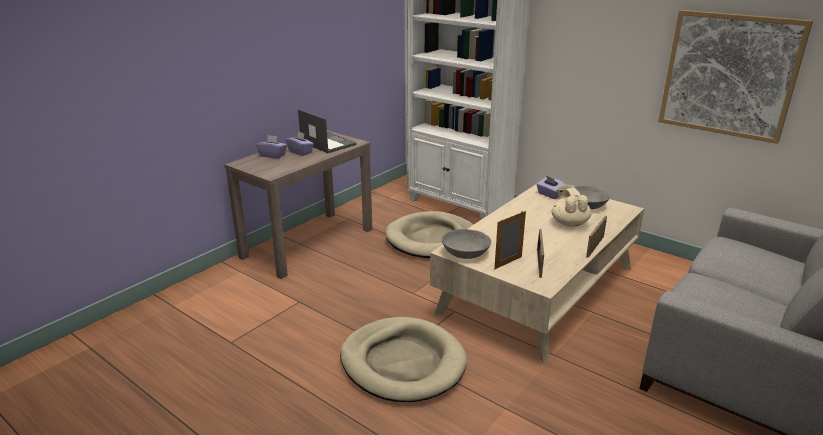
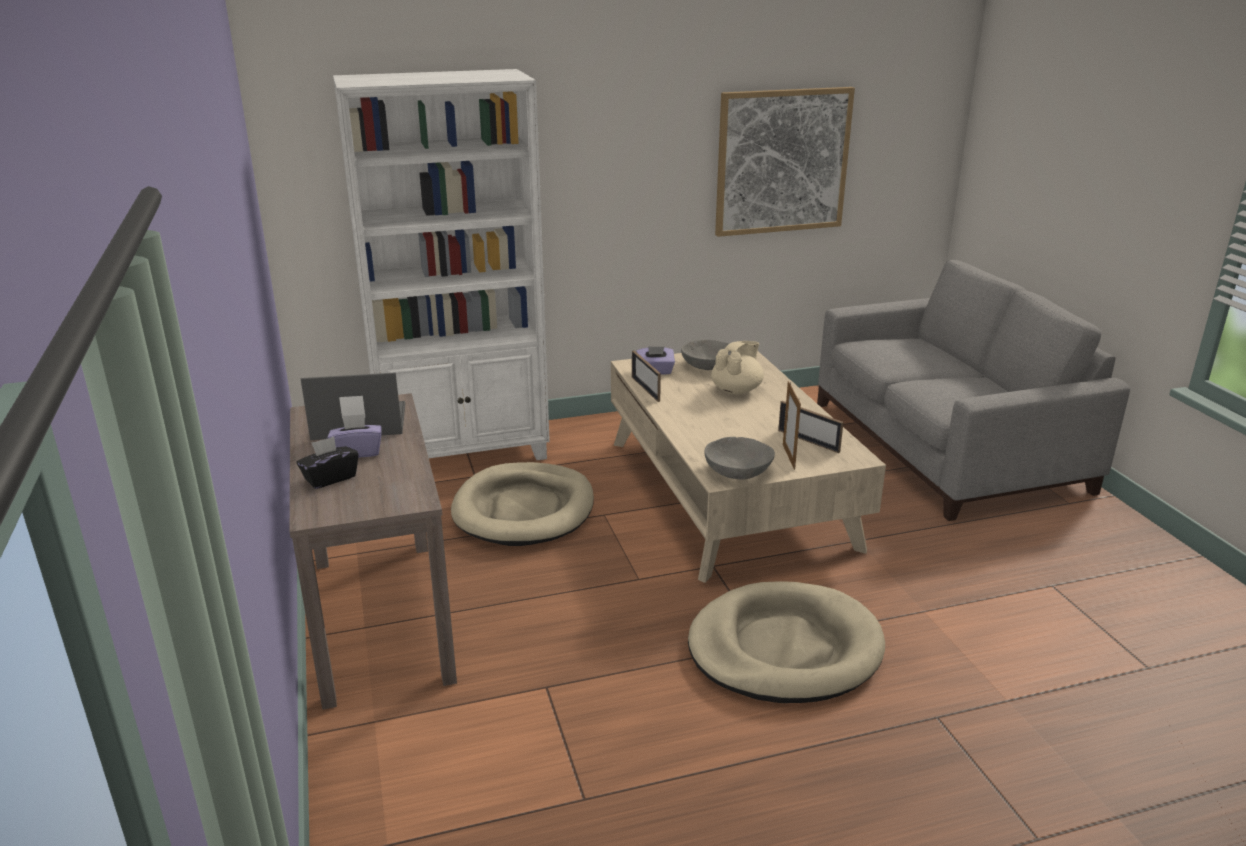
camera: 55 degrees left, 0 degrees up
(273, 155) = (330, 478): purple tissue box -> black tissue box
(569, 223) = (737, 390): beige teapot -> beige teapot turned 105 degrees clockwise
(595, 246) = (804, 400): picture frame -> picture frame (645, 389)

